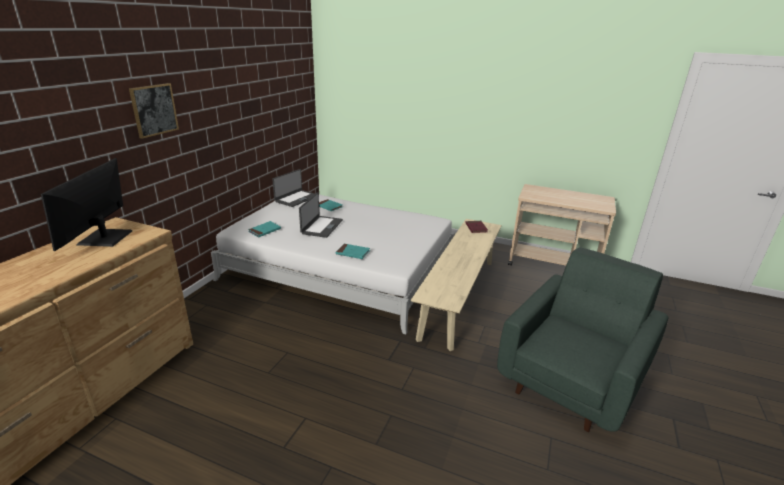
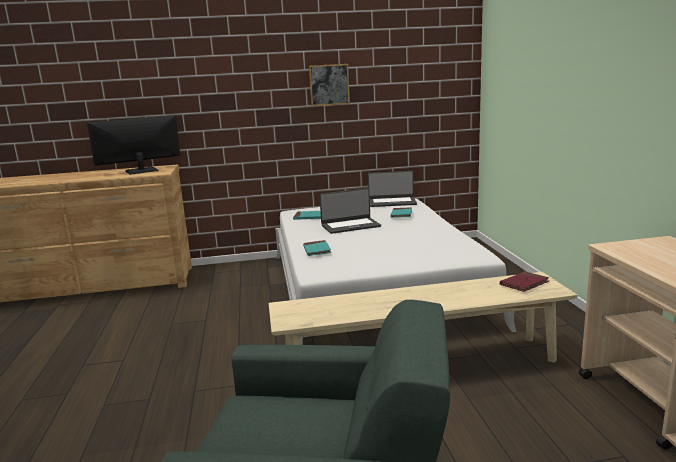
camera: 60 degrees right, 10 degrees down
(154, 110) = (229, 83): picture -> picture (329, 85)

